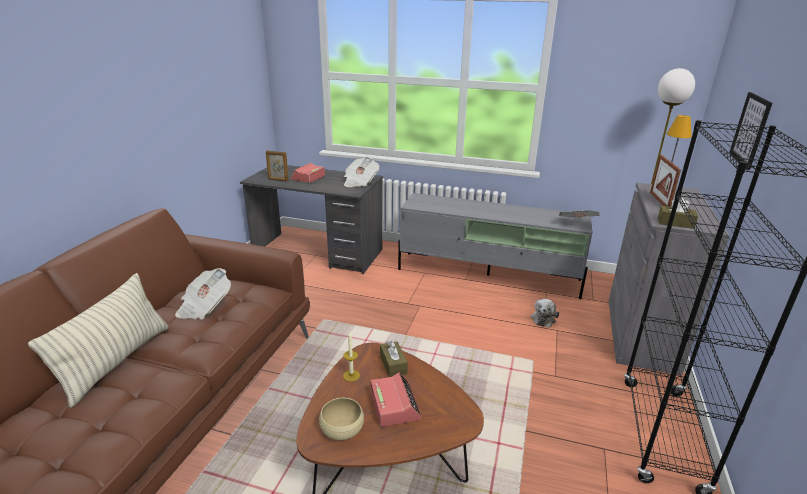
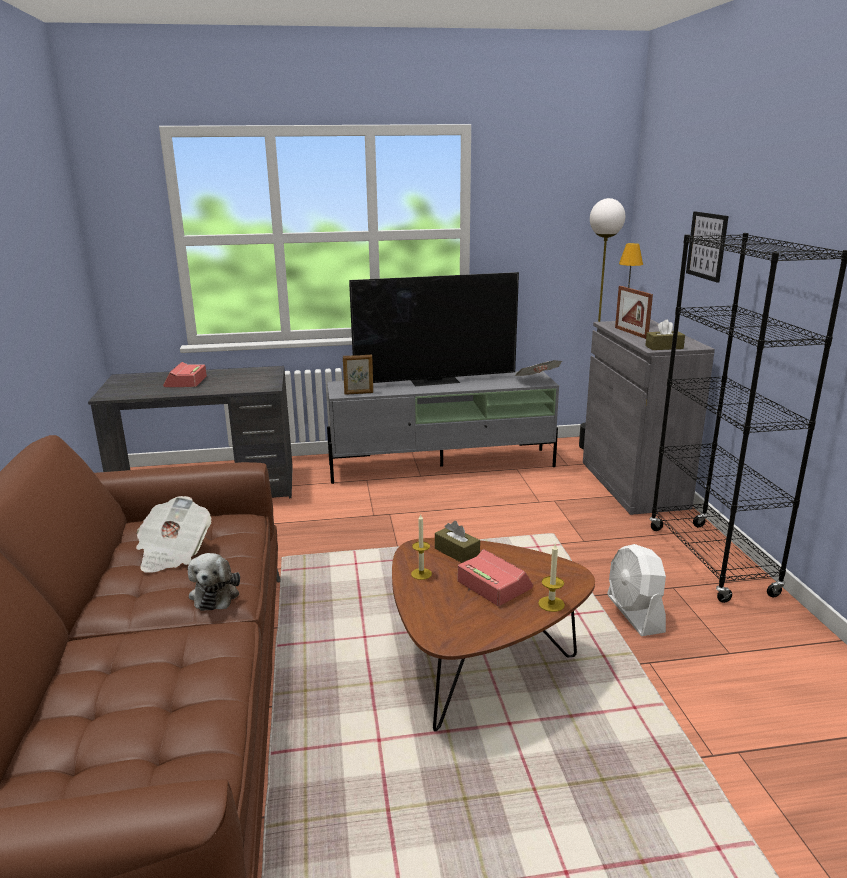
camera: 25 degrees left, 5 degrees down
(117, 361) = (112, 639): pillow -> none
(278, 180) = (145, 391): picture frame -> picture frame (359, 393)
(342, 428) = (459, 620): beige bowl -> none
(360, 182) = (263, 376): newspaper -> none
(423, 441) = (551, 604): none -> candle
(492, 207) = (435, 380): none -> television
(543, 318) = (532, 493): plush toy -> plush toy (215, 593)
(549, 462) = (634, 614): none -> white fan

